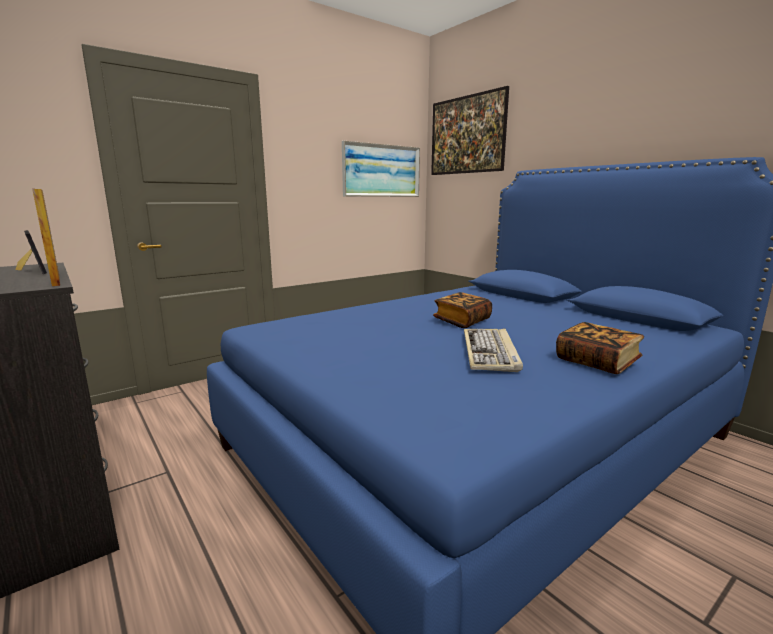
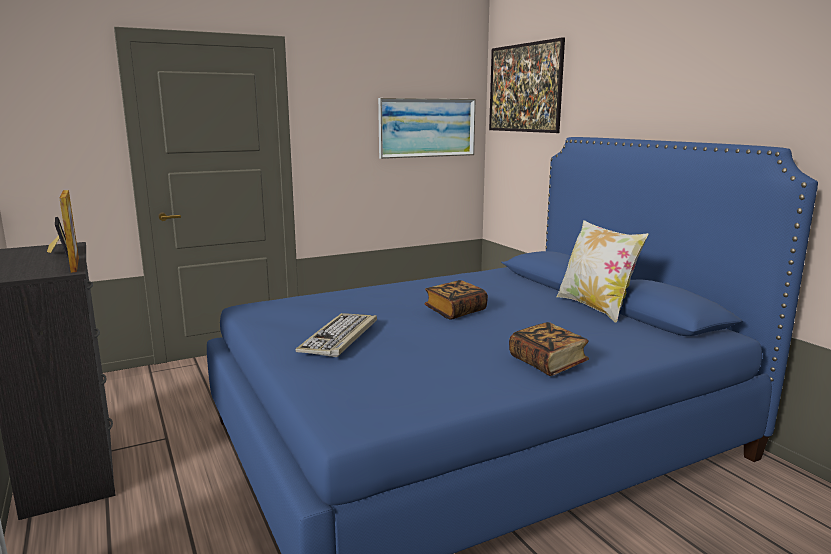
camera: 10 degrees right, 0 degrees up
(490, 352) = (452, 346): keyboard -> keyboard (340, 337)
(579, 312) = (595, 307): none -> pillow

